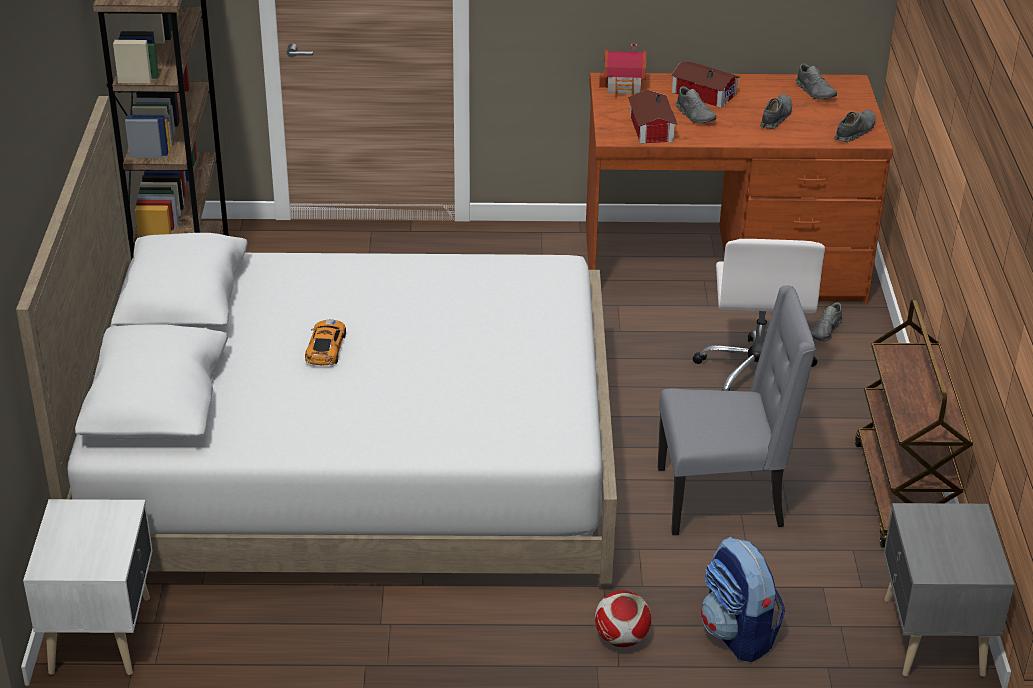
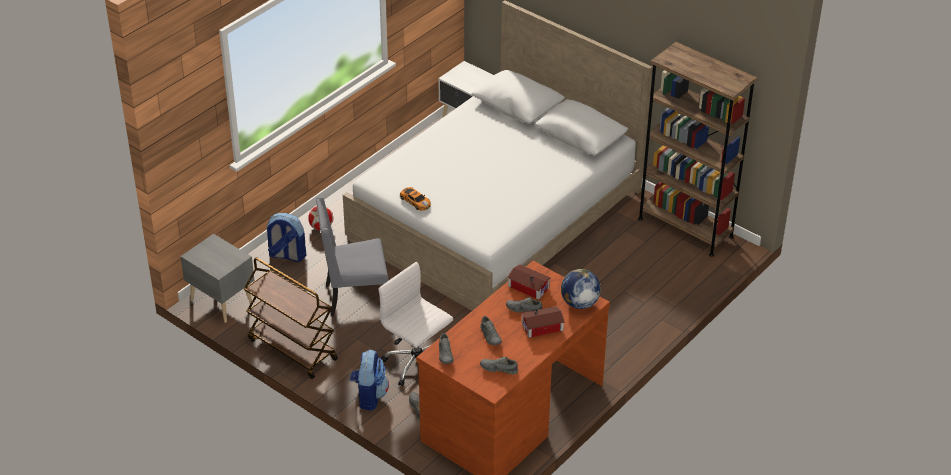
camera: 130 degrees right, 5 degrees up
(326, 348) = (502, 153): toy car -> toy car (415, 201)
(625, 87) = (579, 303): toy house -> globe
(723, 498) = (354, 298): grey chair -> grey chair turned 45 degrees clockwise
(868, 379) = (369, 396): none -> backpack

